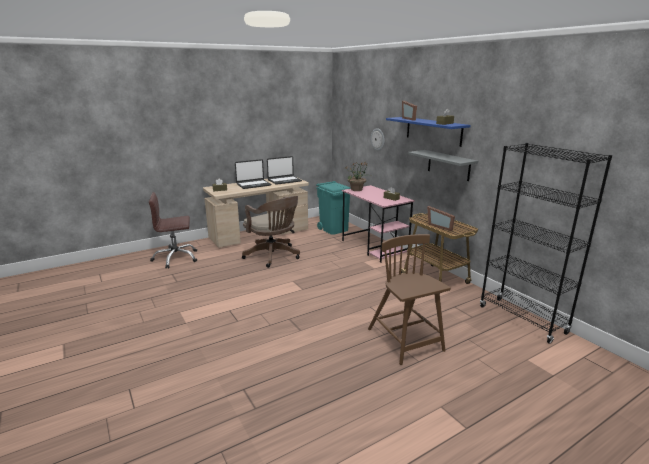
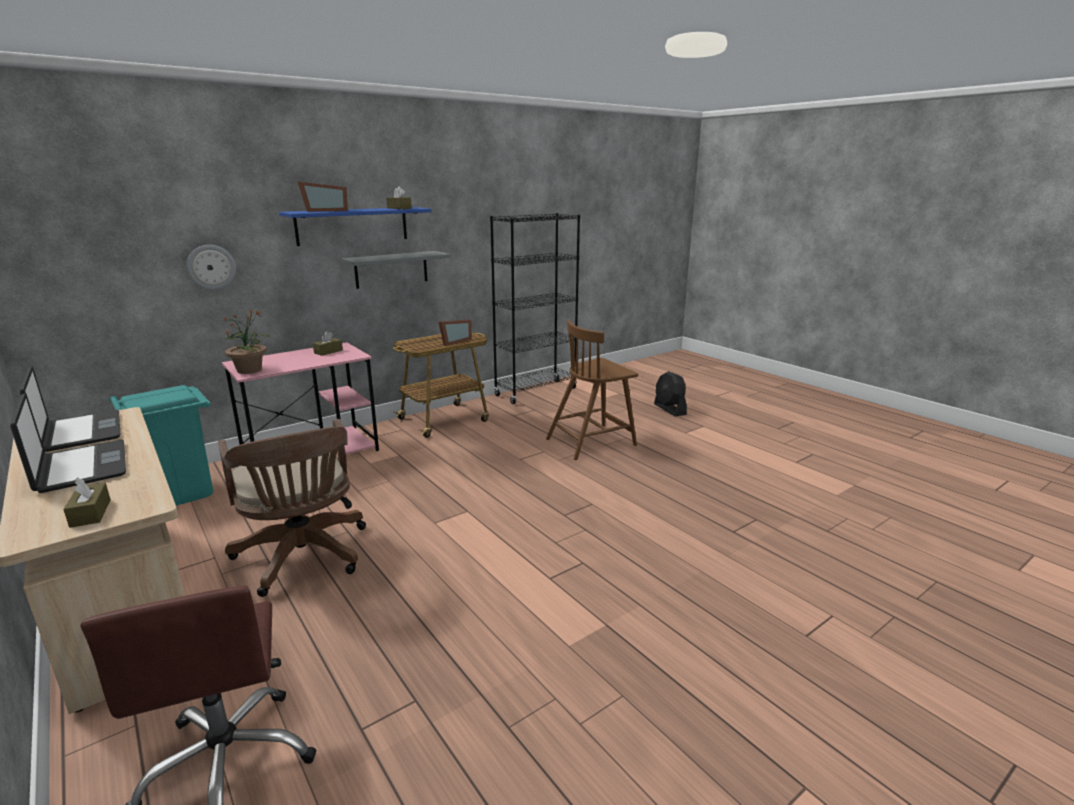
camera: 95 degrees left, 0 degrees up
(273, 256) = (304, 558): brown office chair -> brown office chair turned 105 degrees clockwise
(515, 409) = (669, 409): none -> black fan

